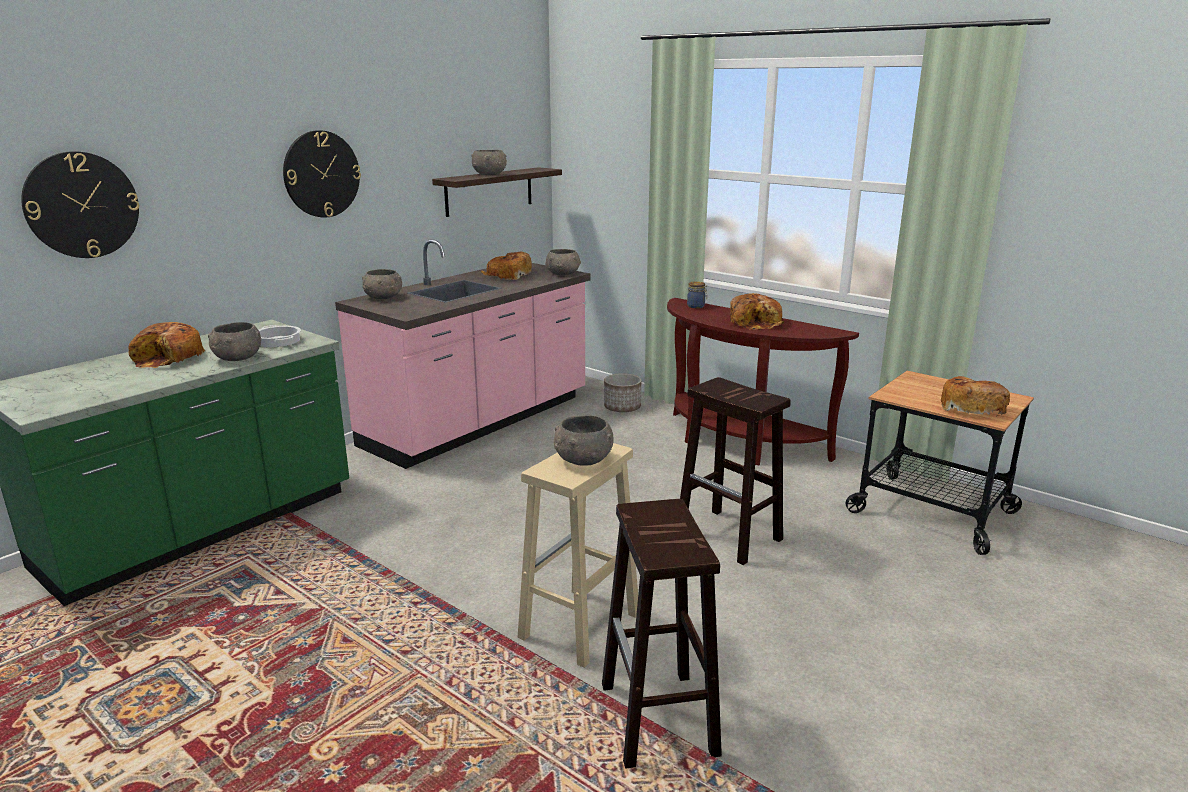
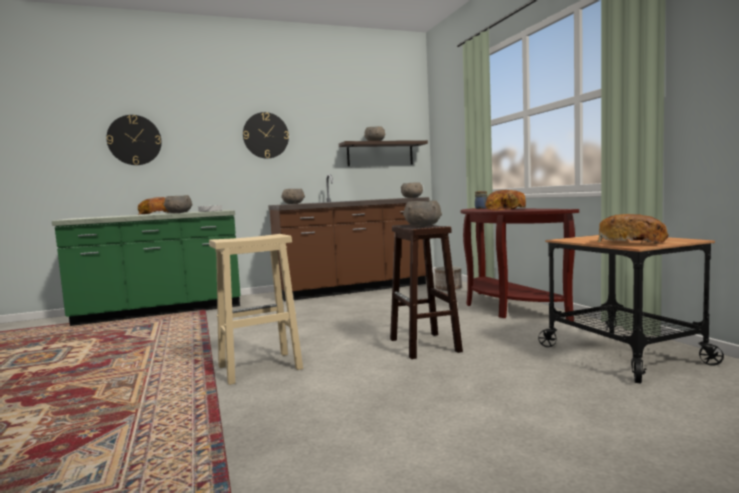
camera: 30 degrees right, 15 degrees down
(479, 422) = (353, 289): pink counter -> brown counter
(508, 275) = (379, 199): bread -> none
(583, 460) = (252, 237): grey bowl -> grey bowl (422, 226)
(659, 720) = (226, 416): brown stool -> none

